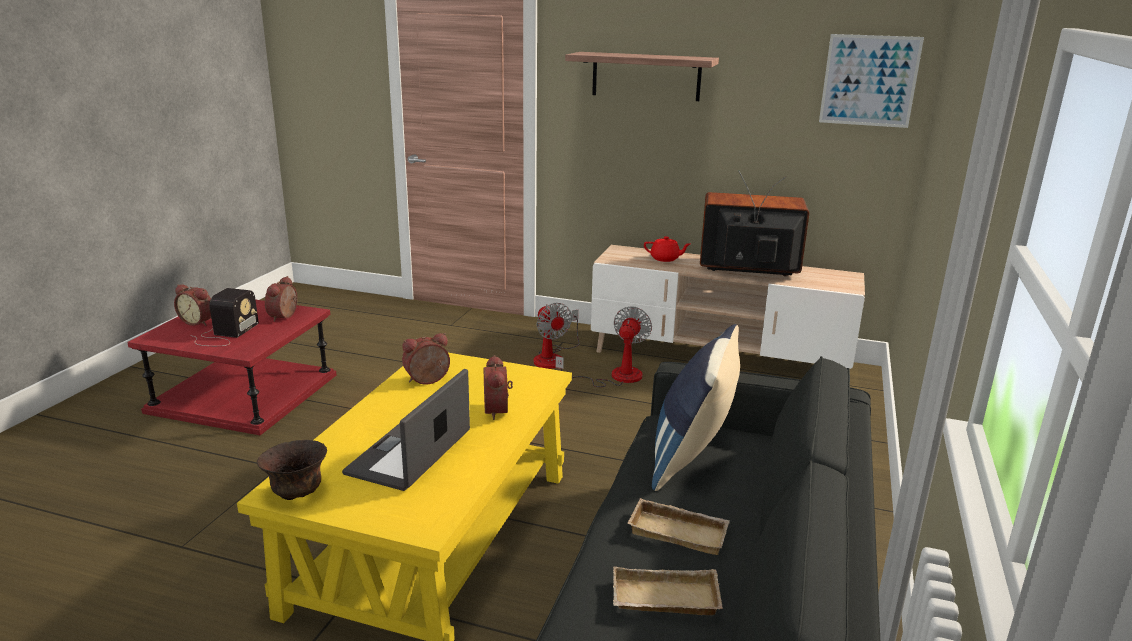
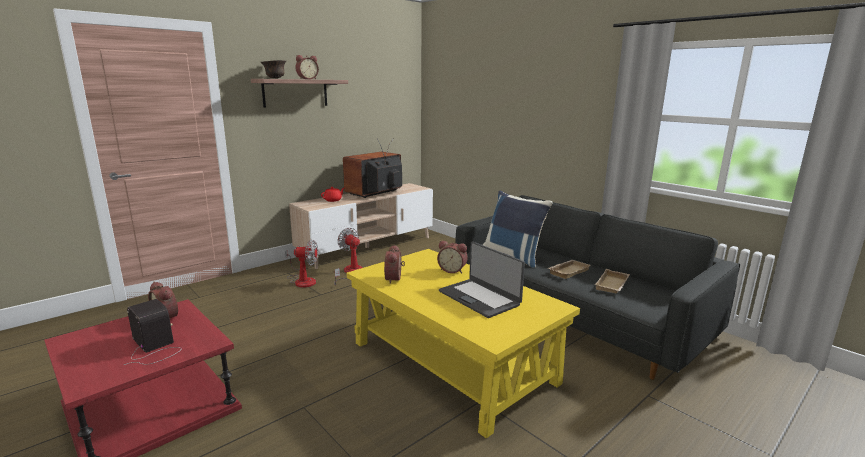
camera: 60 degrees left, 5 degrees down
(198, 322) = (94, 357): alarm clock -> alarm clock (307, 79)
(297, 493) = (499, 334): brown bowl -> brown bowl (275, 78)
(869, 81) = (399, 89): picture -> none

